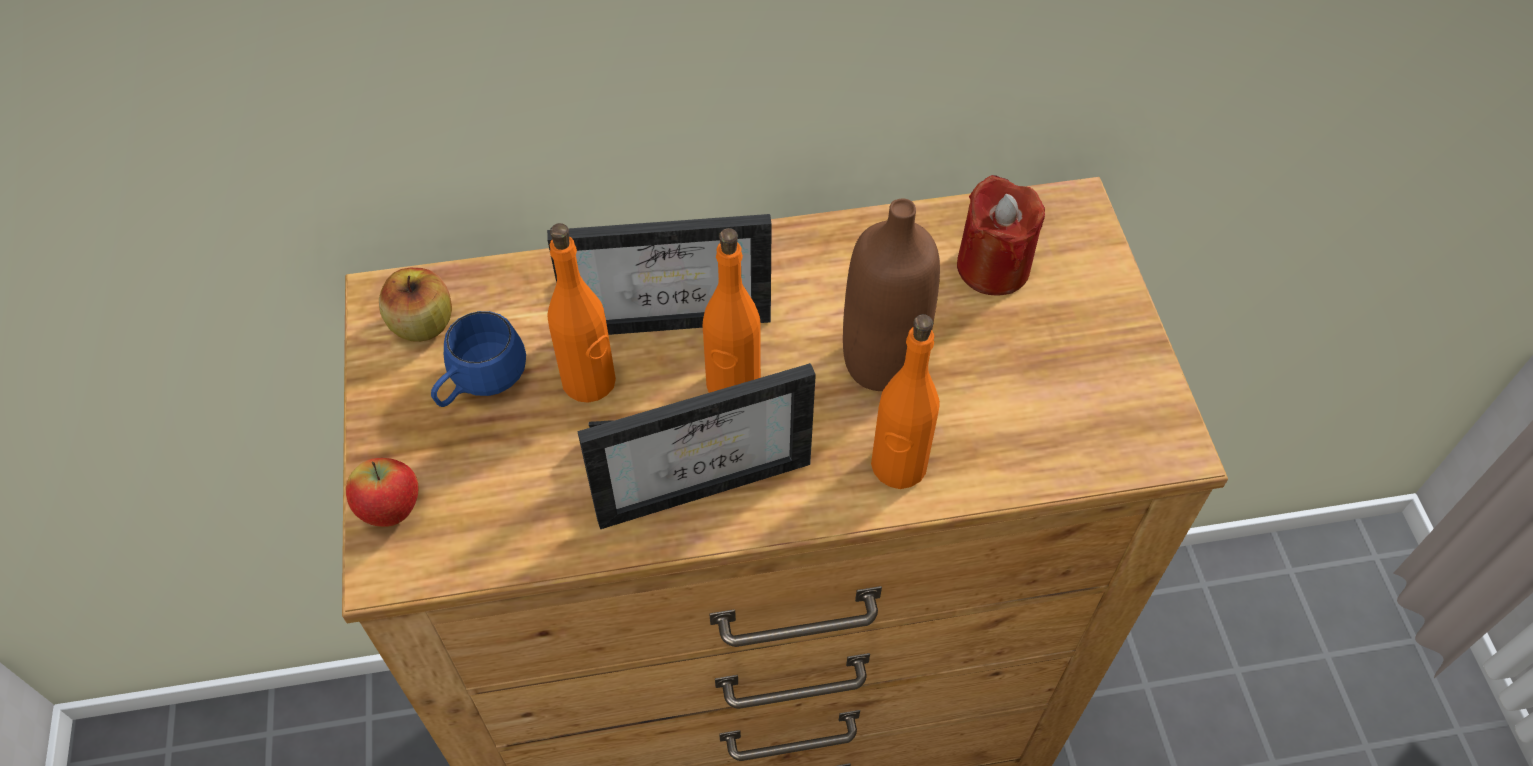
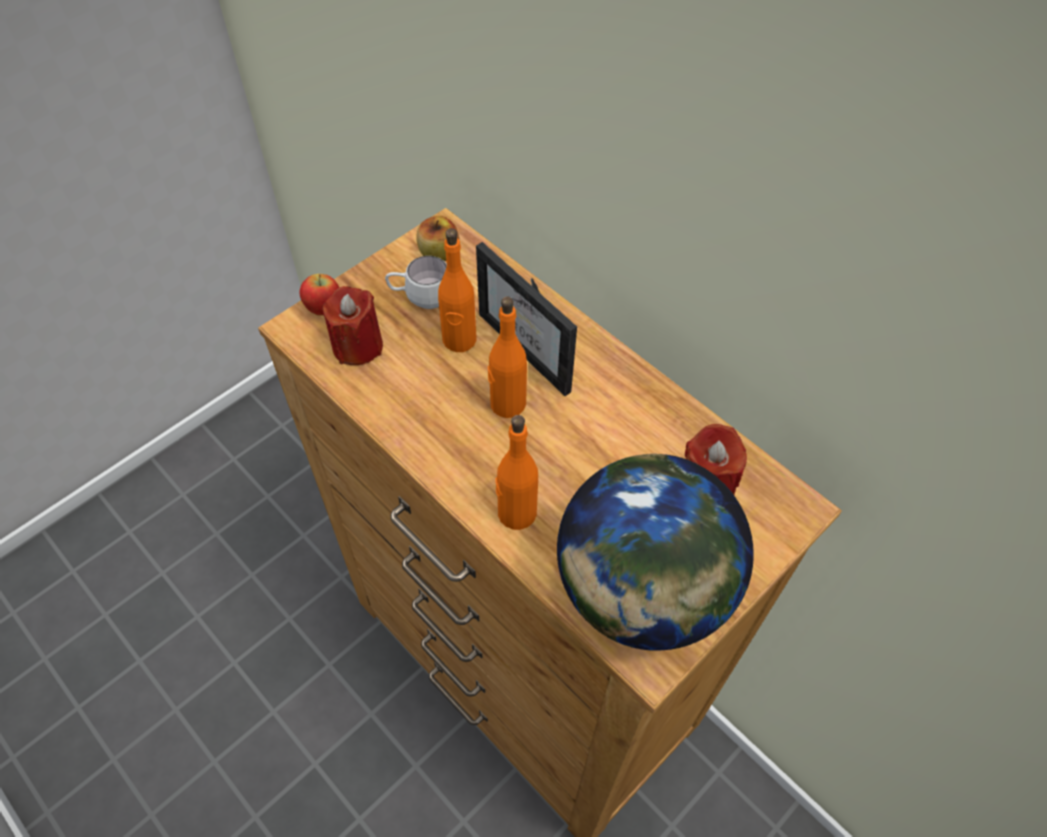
camera: 55 degrees right, 0 degrees up
(480, 385) = (421, 298): blue mug -> white mug
(496, 503) = (357, 346): none -> red candle
(702, 471) = (441, 421): picture frame -> none
(882, 361) = (583, 466): brown bottle -> none
(1082, 403) = (641, 590): none -> globe

